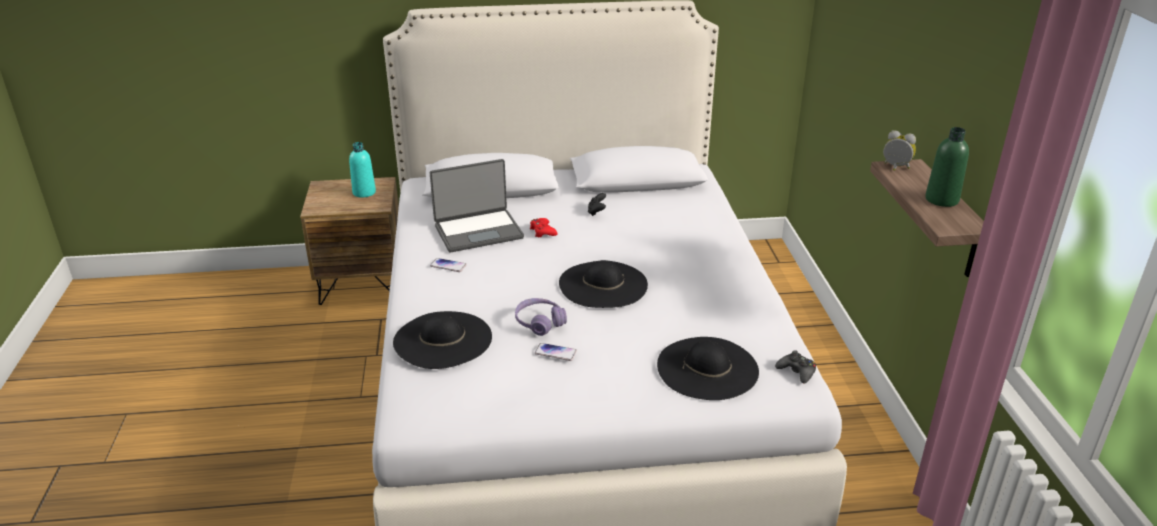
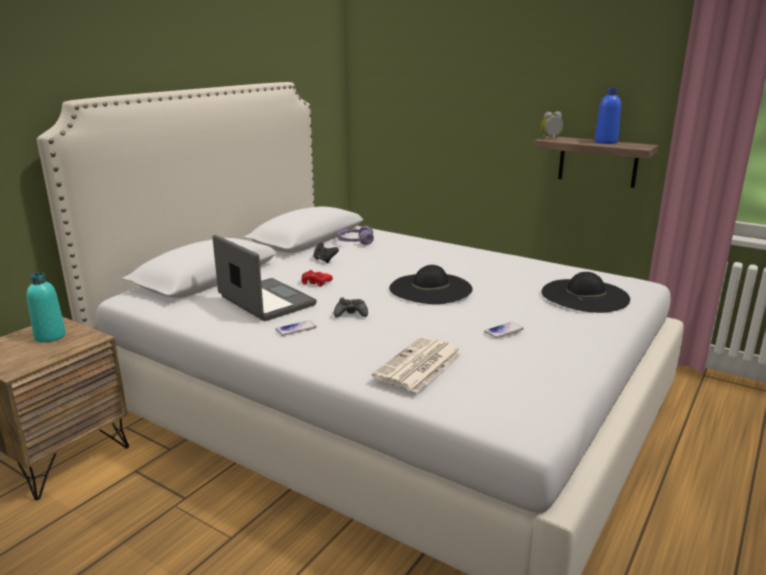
camera: 50 degrees left, 10 degrees down
(442, 339) = (418, 366): black hat -> newspaper
(478, 231) = (265, 301): laptop -> laptop turned 60 degrees counterclockwise
(540, 323) = (452, 322): purple headphones -> purple headphones (355, 242)
(797, 371) = (616, 277): black game controller -> black game controller (351, 313)
(941, 199) = (605, 142): green bottle -> blue bottle

